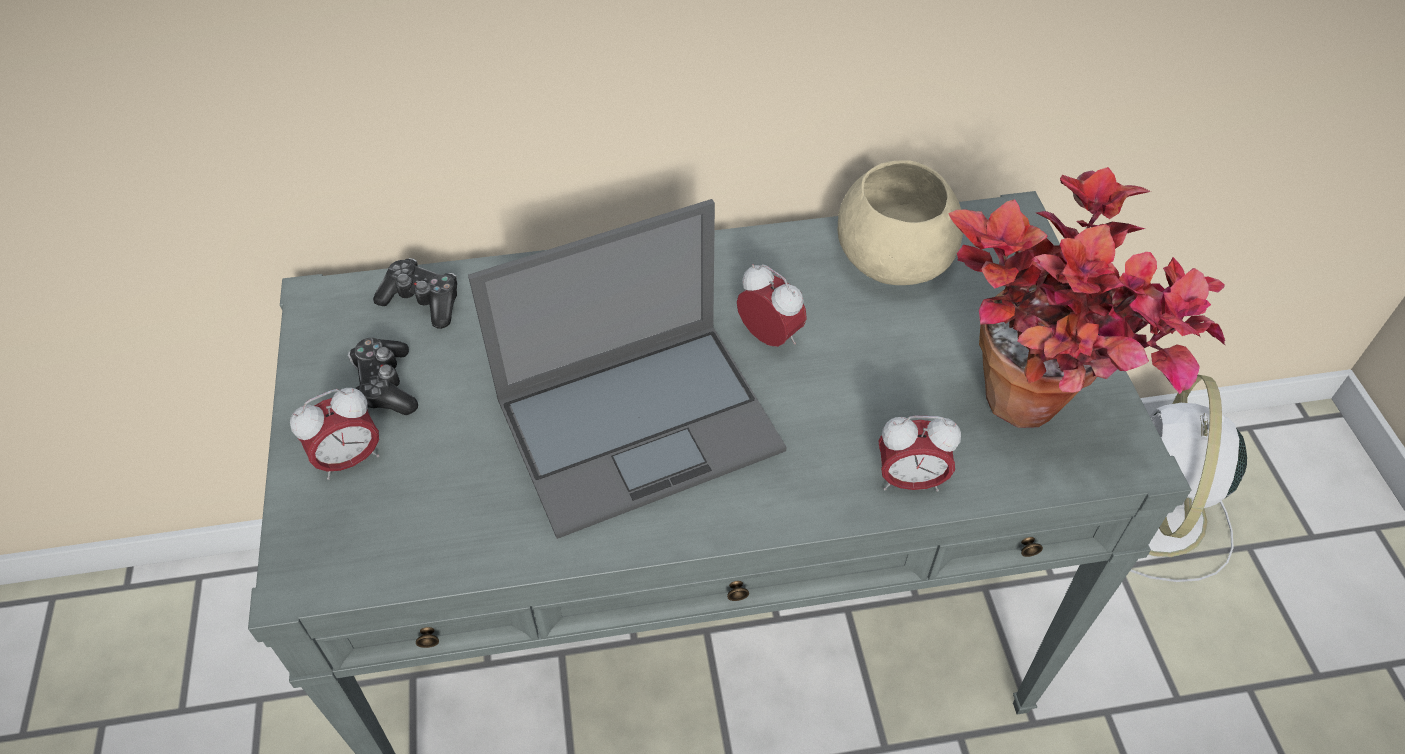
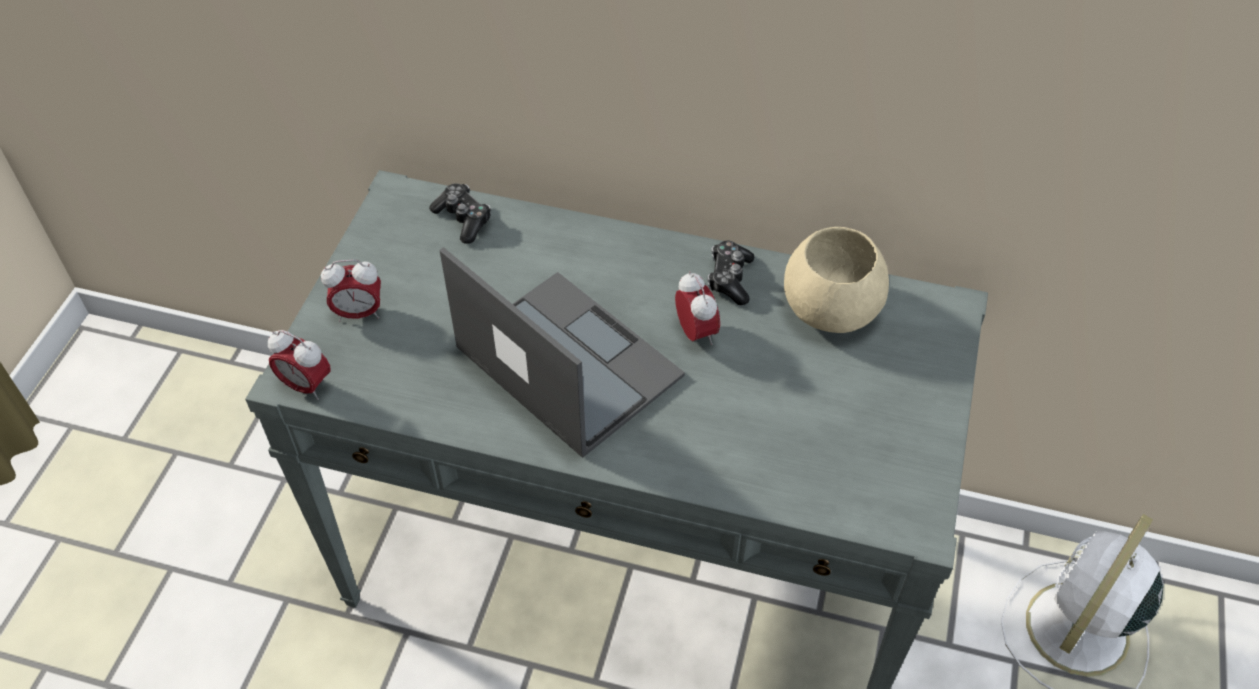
camera: 25 degrees right, 0 degrees up
(385, 385) = (408, 270): game controller -> game controller (729, 279)
(642, 423) = (566, 361): laptop -> laptop turned 135 degrees counterclockwise
(909, 480) = (735, 475): alarm clock -> alarm clock (306, 385)
(1036, 424) = (860, 472): potted plant -> none

